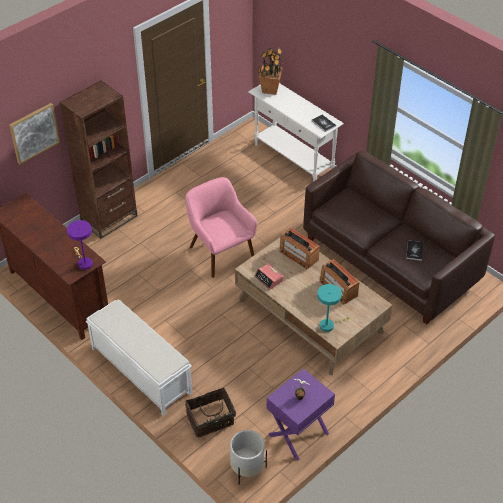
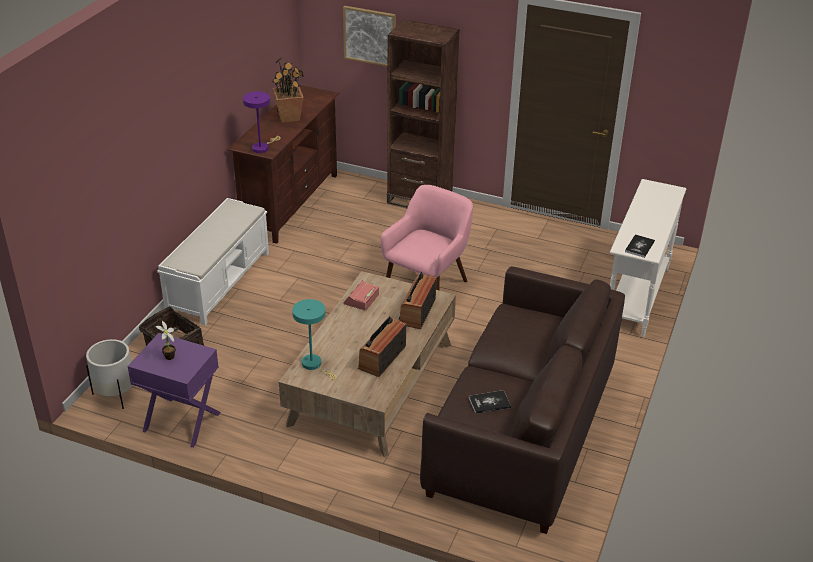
camera: 65 degrees right, 10 degrees down
(270, 89) = (662, 192): potted plant -> potted plant (289, 117)

